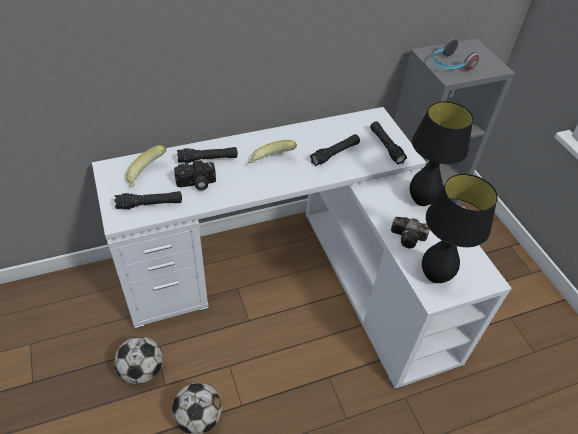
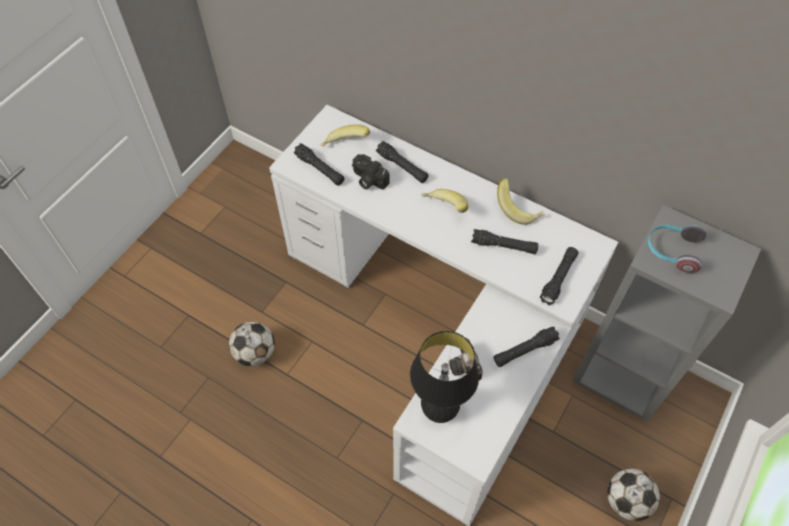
camera: 55 degrees right, 10 degrees up
(142, 370) = (261, 288): football -> football (626, 501)
(312, 129) = (518, 209): none -> banana
(421, 201) = (524, 350): black table lamp -> black flashlight

